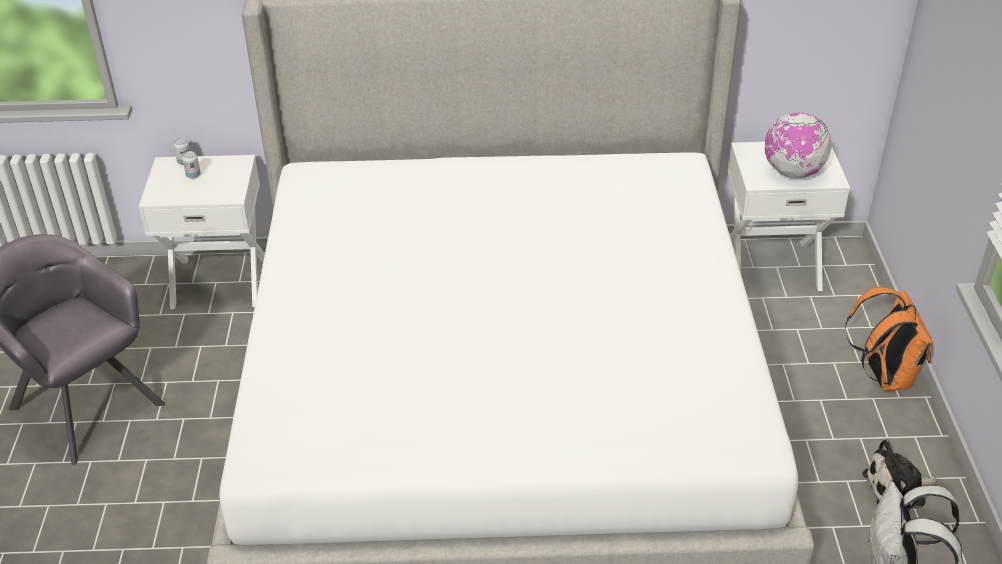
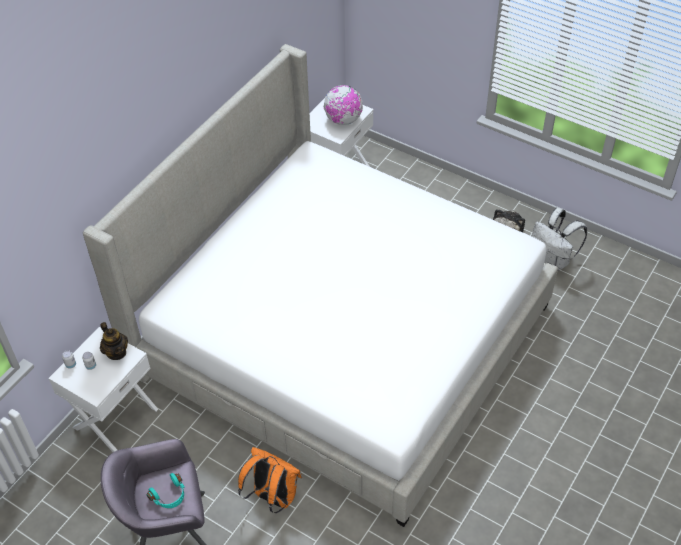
camera: 55 degrees left, 10 degrees up
(64, 333) = (170, 496): none -> turquoise headphones
(227, 183) = (116, 352): none -> teapot
(883, 376) = (443, 185): orange backpack -> orange backpack (272, 497)

